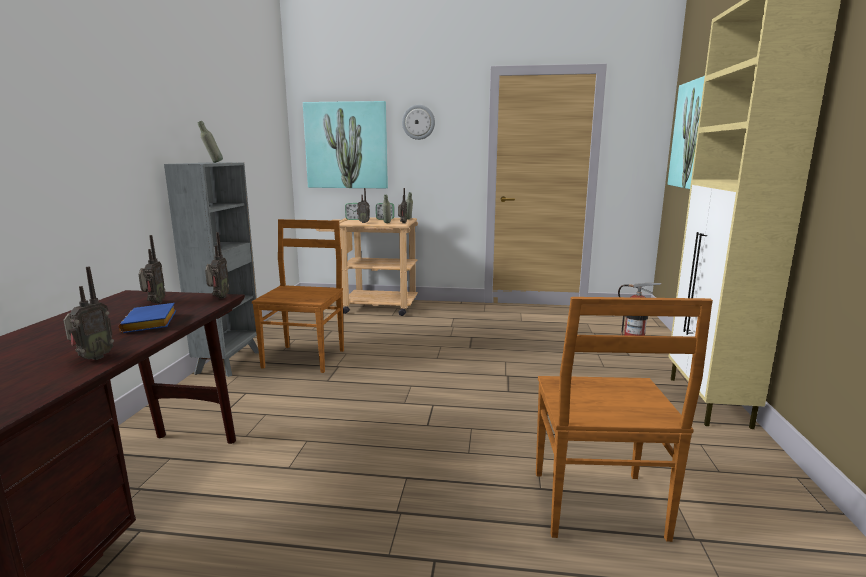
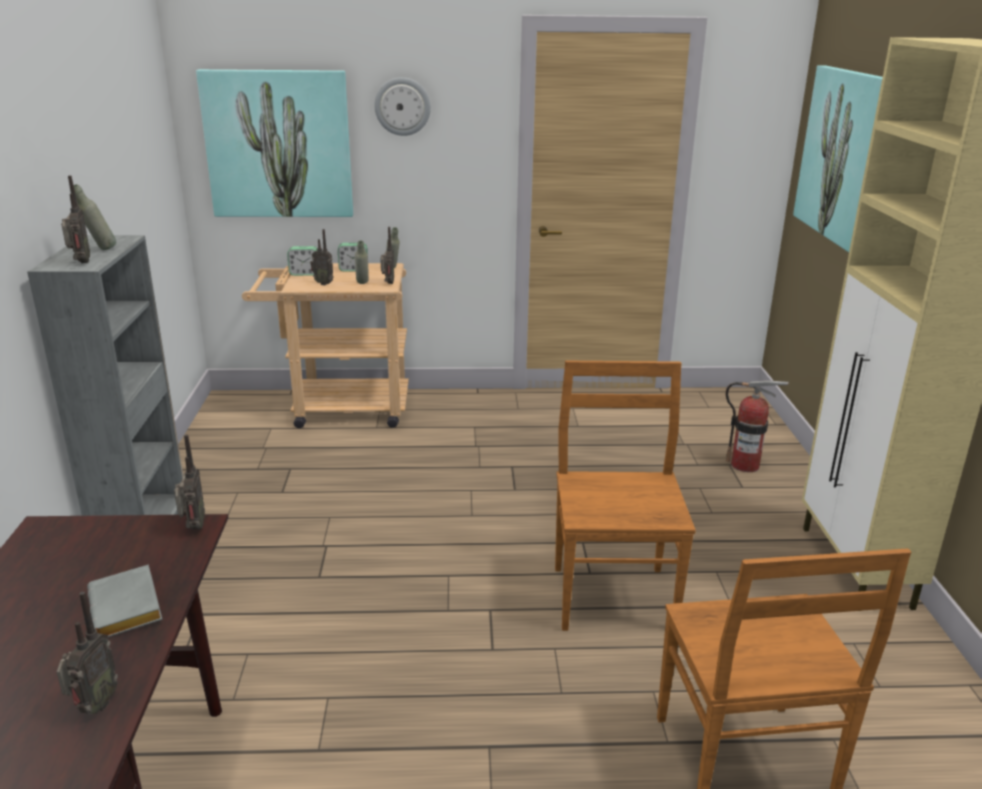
camera: 10 degrees left, 10 degrees up
(151, 324) = (129, 609): blue book -> grey book
(154, 303) = (98, 552): radio -> radio (80, 263)
(305, 358) = (268, 532): brown chair -> brown chair (613, 595)

